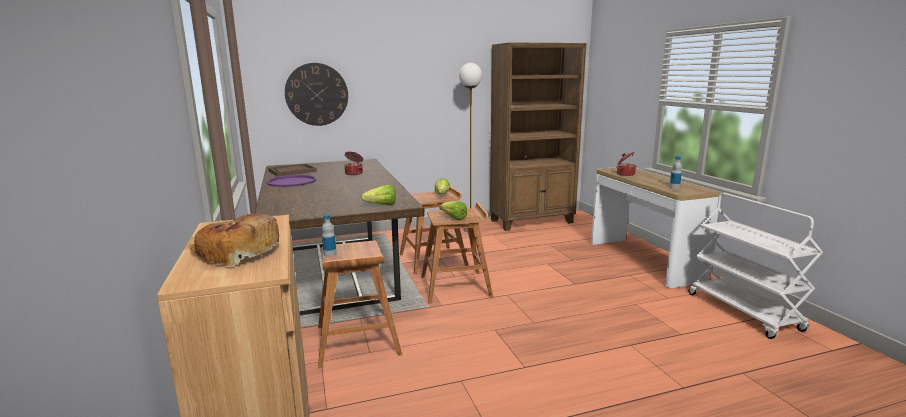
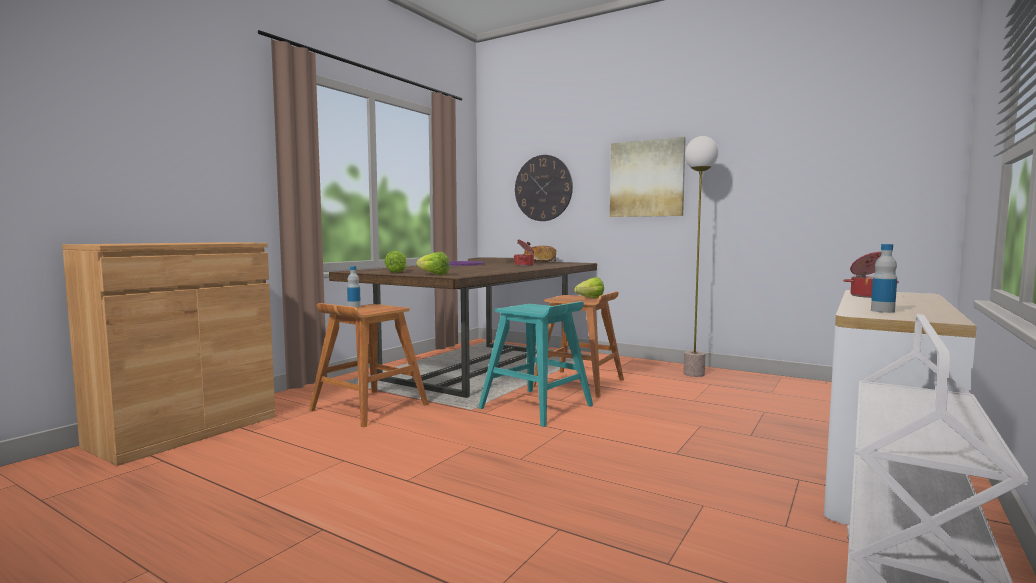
camera: 50 degrees right, 10 degrees down
(238, 253) = (154, 243): bread -> bread (539, 262)
(414, 88) = (646, 178): none -> picture
(452, 217) = (525, 309): lettuce -> lettuce (398, 271)
(456, 287) = (537, 407): brown stool -> turquoise stool
(532, 221) = (810, 388): brown bookcase -> none

